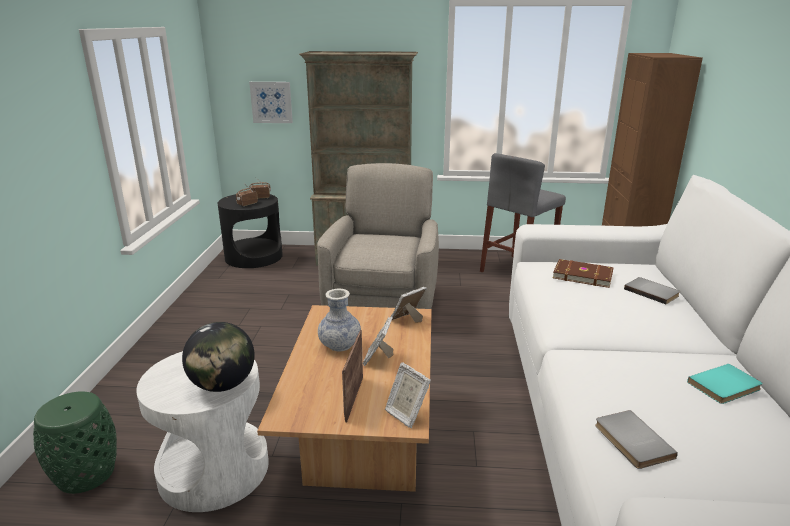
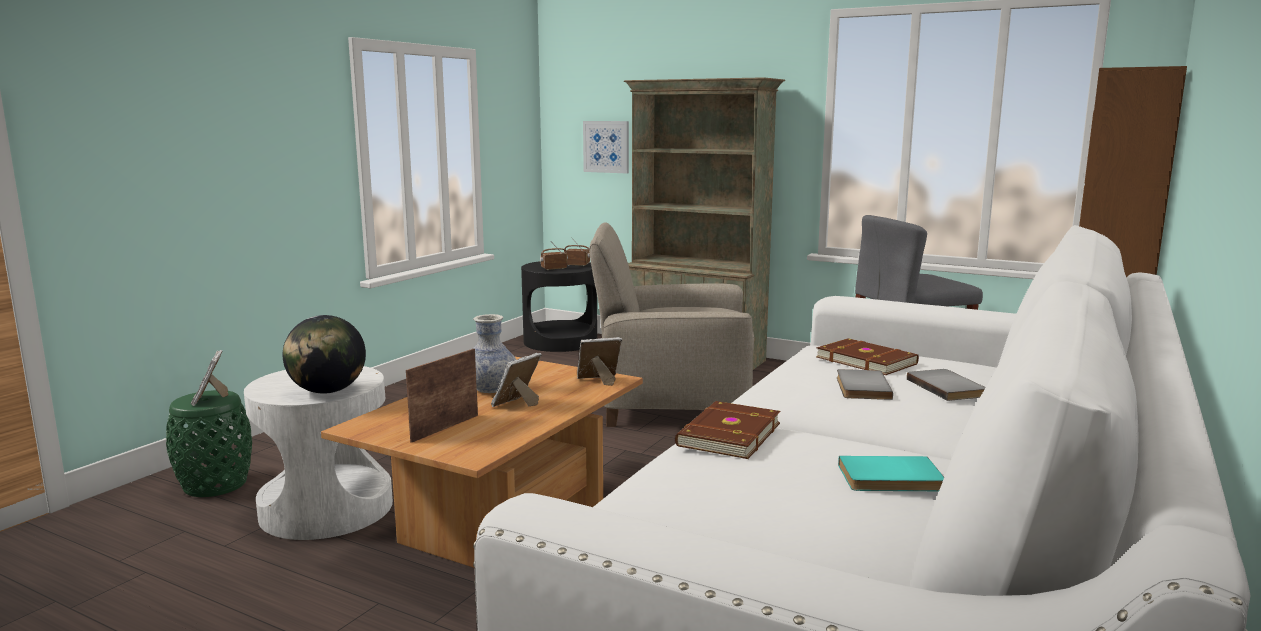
camera: 25 degrees right, 10 degrees down
(383, 301) = (671, 404): beige armchair -> beige armchair turned 120 degrees counterclockwise
(406, 414) = (481, 449): picture frame -> picture frame (210, 399)
(594, 369) = (727, 434): none -> brown book
(631, 441) = (663, 492): grey book -> grey book (860, 387)

